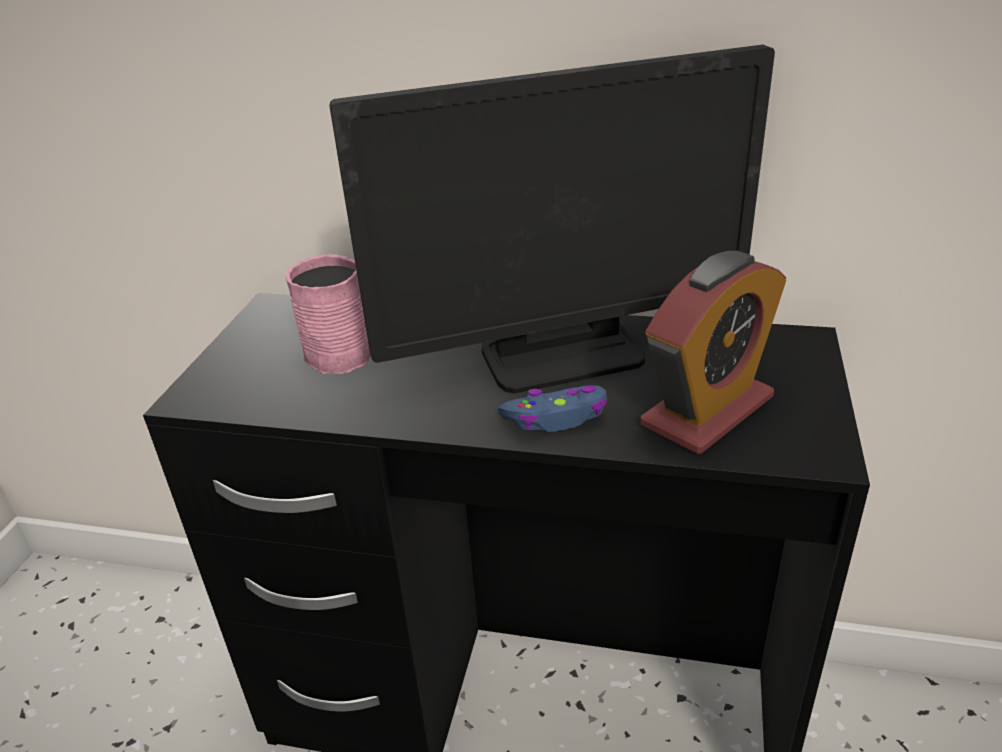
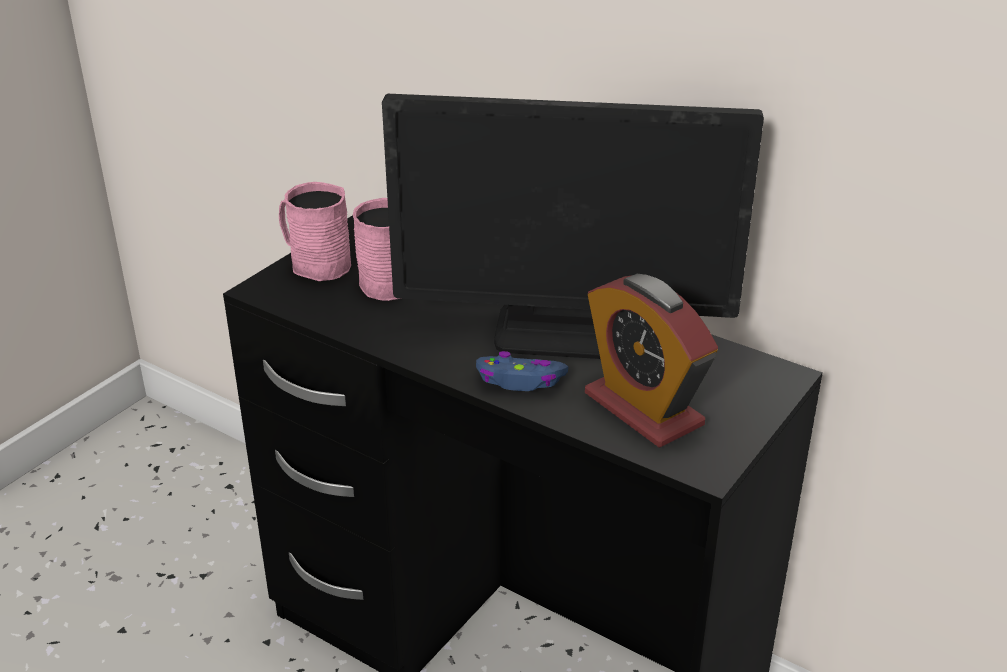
camera: 20 degrees right, 0 degrees up
(240, 354) = (314, 263): none -> pink mug
(707, 411) = (643, 409): alarm clock -> alarm clock turned 75 degrees clockwise

